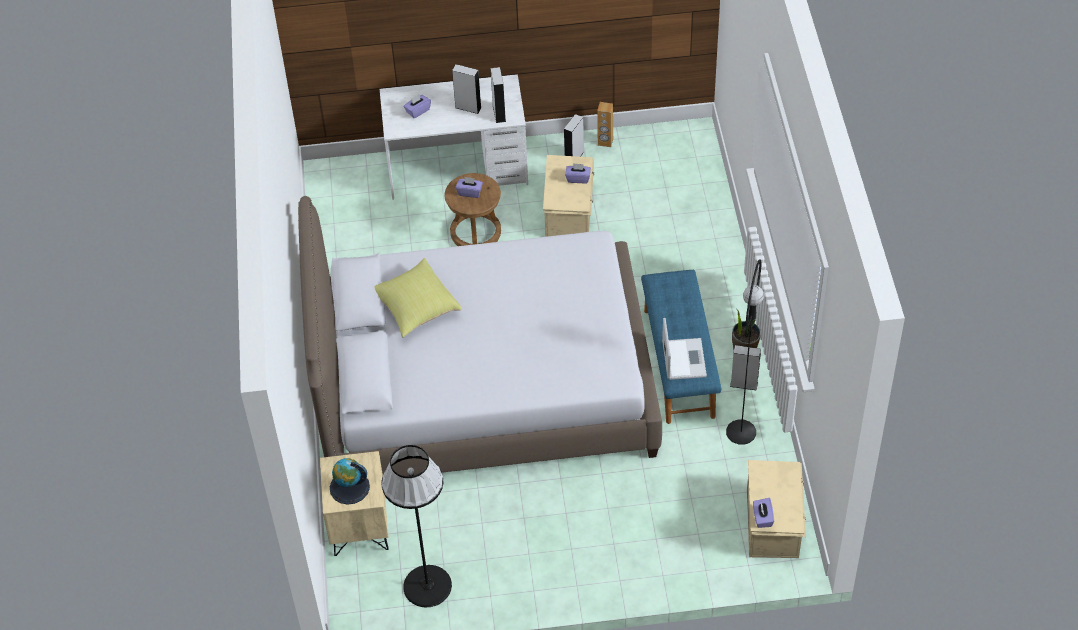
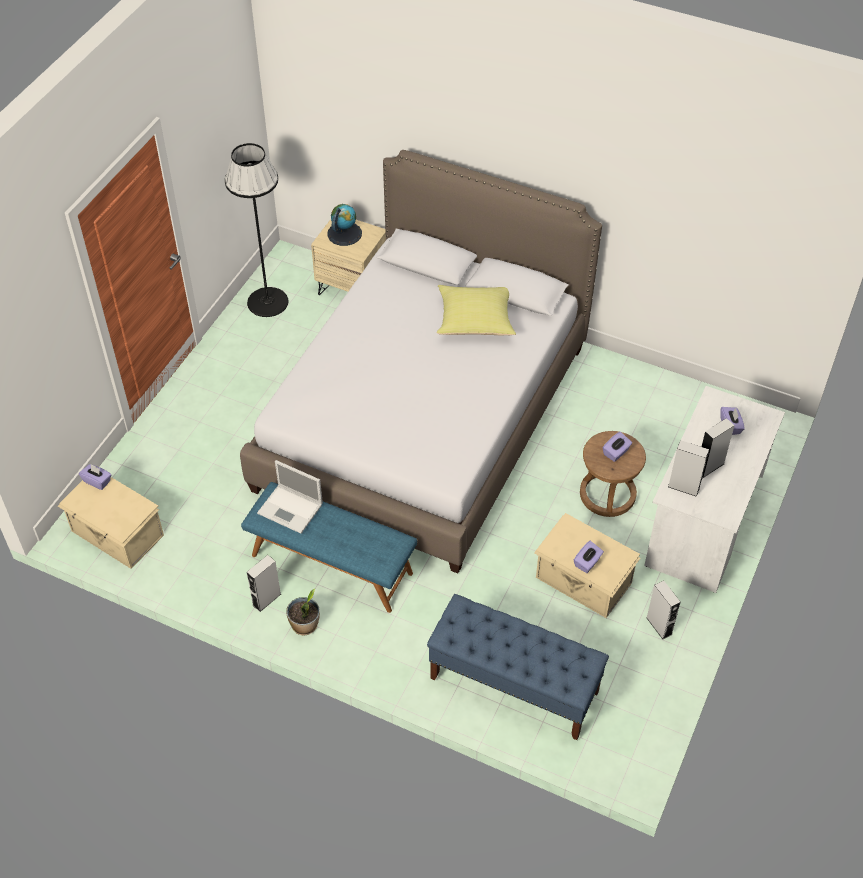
camera: 120 degrees right, 0 degrees up
(605, 142) = (665, 666): brown speaker -> none
(688, 210) = (513, 685): none -> blue bench
(741, 432) = (220, 566): black floor lamp -> none

